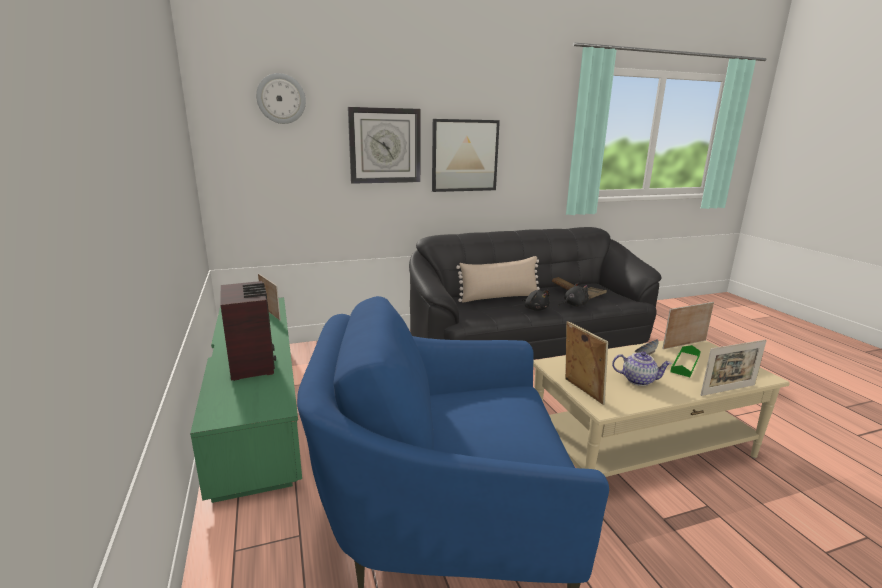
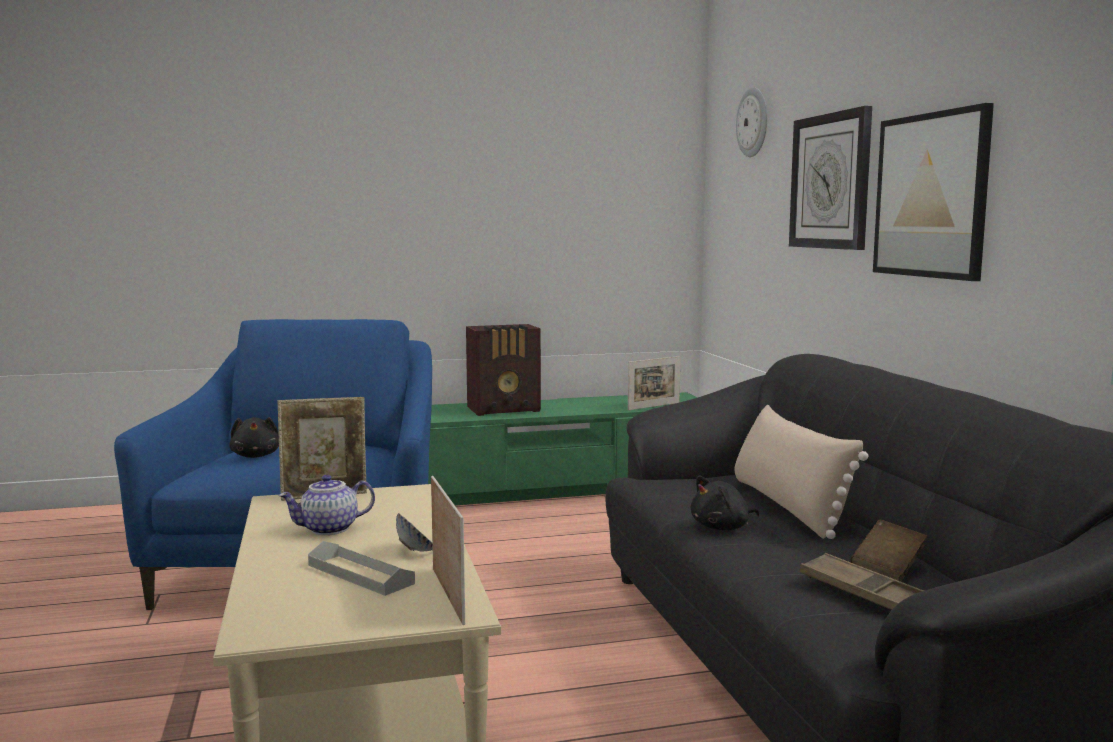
camera: 95 degrees right, 10 degrees down
(573, 305) = (767, 564): black plush toy -> black plush toy (256, 456)
(638, 380) = (329, 529): teapot -> teapot turned 45 degrees clockwise
(685, 363) = (360, 574): green tray -> grey tray
(728, 390) = (241, 583): picture frame -> none

